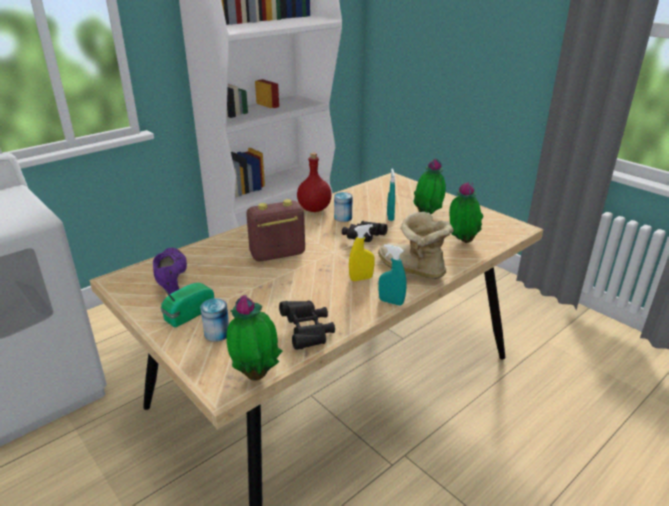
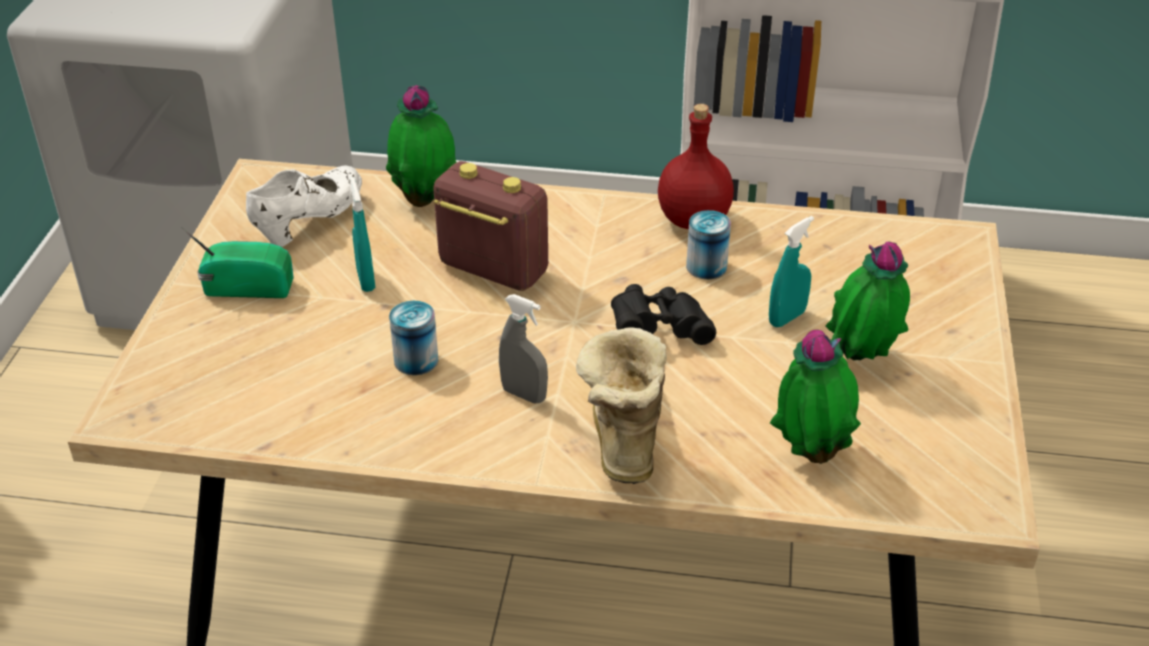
camera: 50 degrees right, 10 degrees up
(172, 280) = (310, 221): purple shoe -> white shoe
(217, 333) = (230, 338): can -> can (416, 360)
(256, 374) = (176, 425): potted plant -> potted plant (425, 200)
(307, 332) = (315, 419): black binoculars -> none
(361, 278) = (524, 394): yellow spray bottle -> grey spray bottle
(391, 302) = (490, 463): turquoise spray bottle -> turquoise spray bottle (366, 280)

